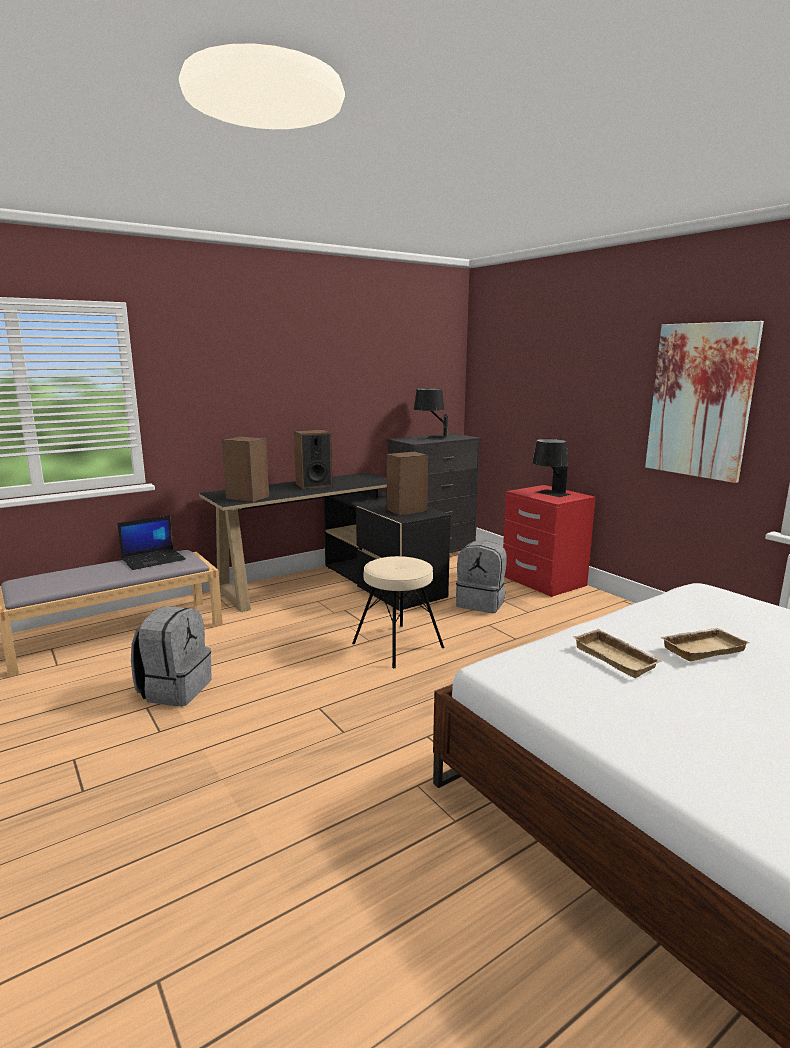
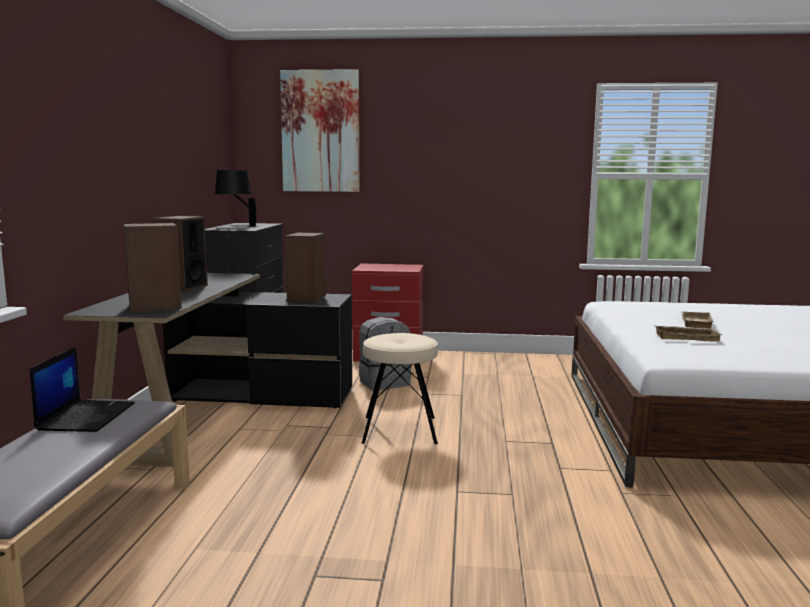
camera: 50 degrees left, 5 degrees down
(175, 689) = (300, 549): grey backpack -> none
(549, 494) = (390, 267): black table lamp -> none
(700, 401) = (514, 170): picture -> picture (320, 131)

